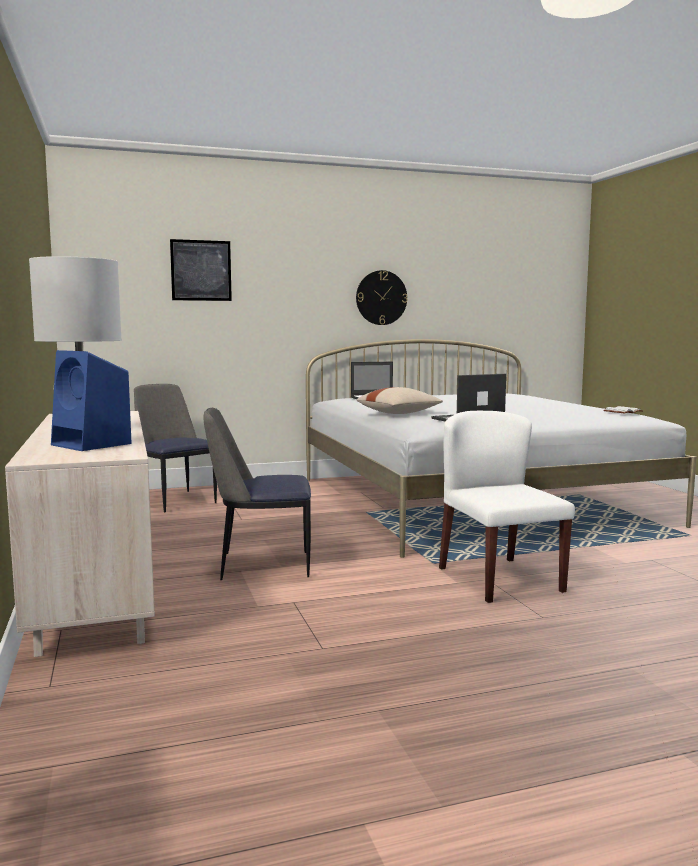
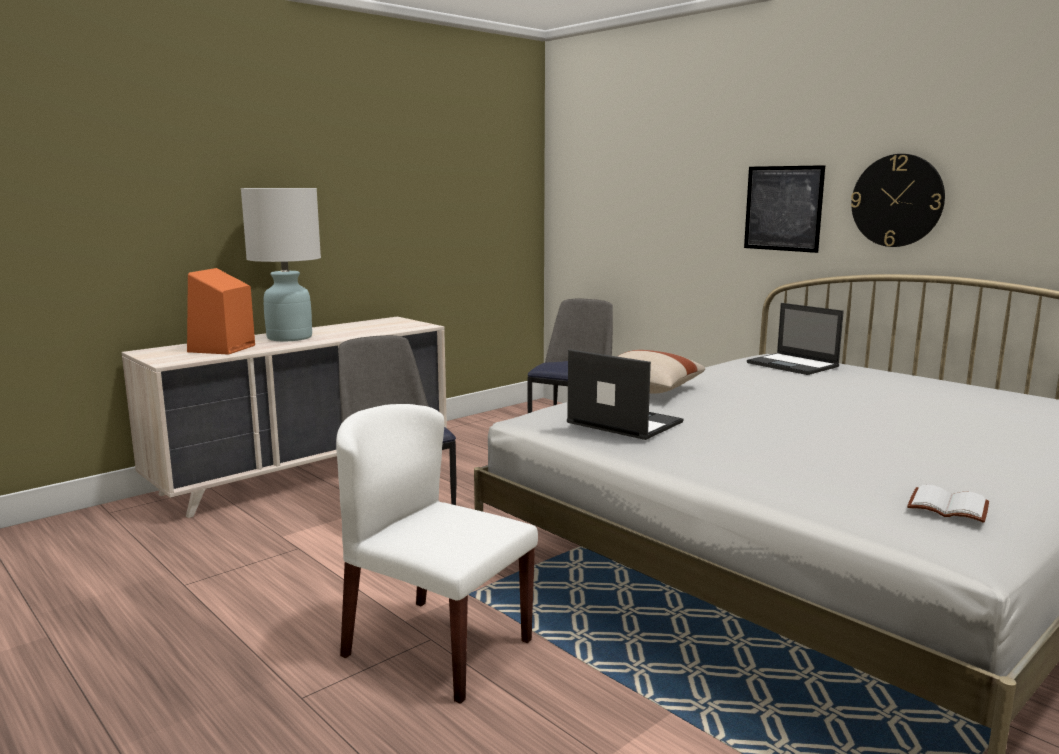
camera: 65 degrees right, 5 degrees up
(93, 444) = (221, 349): blue speaker -> orange speaker
(201, 270) = (661, 165): picture -> picture (783, 208)
(499, 579) = (436, 647): white chair -> white chair turned 105 degrees counterclockwise

